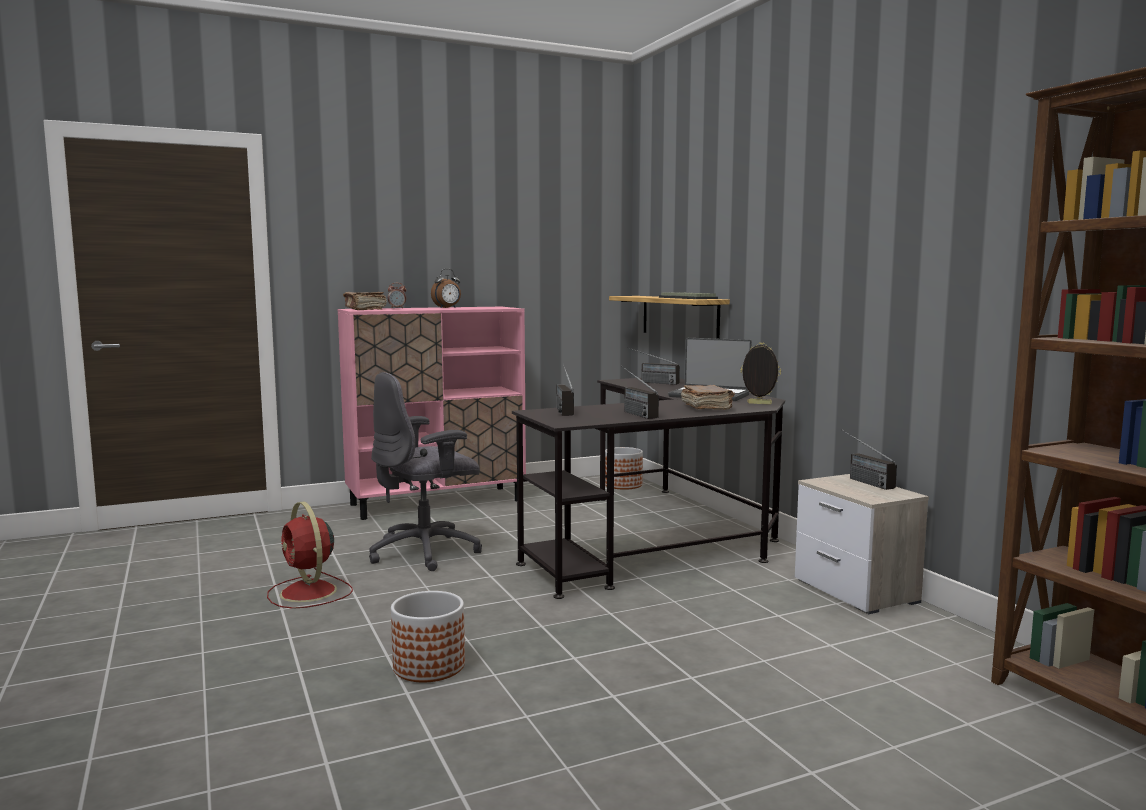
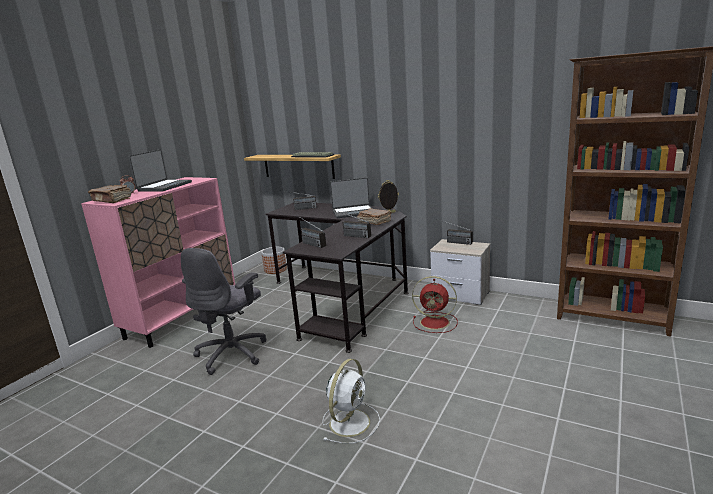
camera: 35 degrees left, 10 degrees up
(309, 593) = (203, 412): red fan -> red fan (436, 322)
(429, 666) = (350, 421): planter -> white fan
(447, 308) = (164, 186): alarm clock -> laptop

